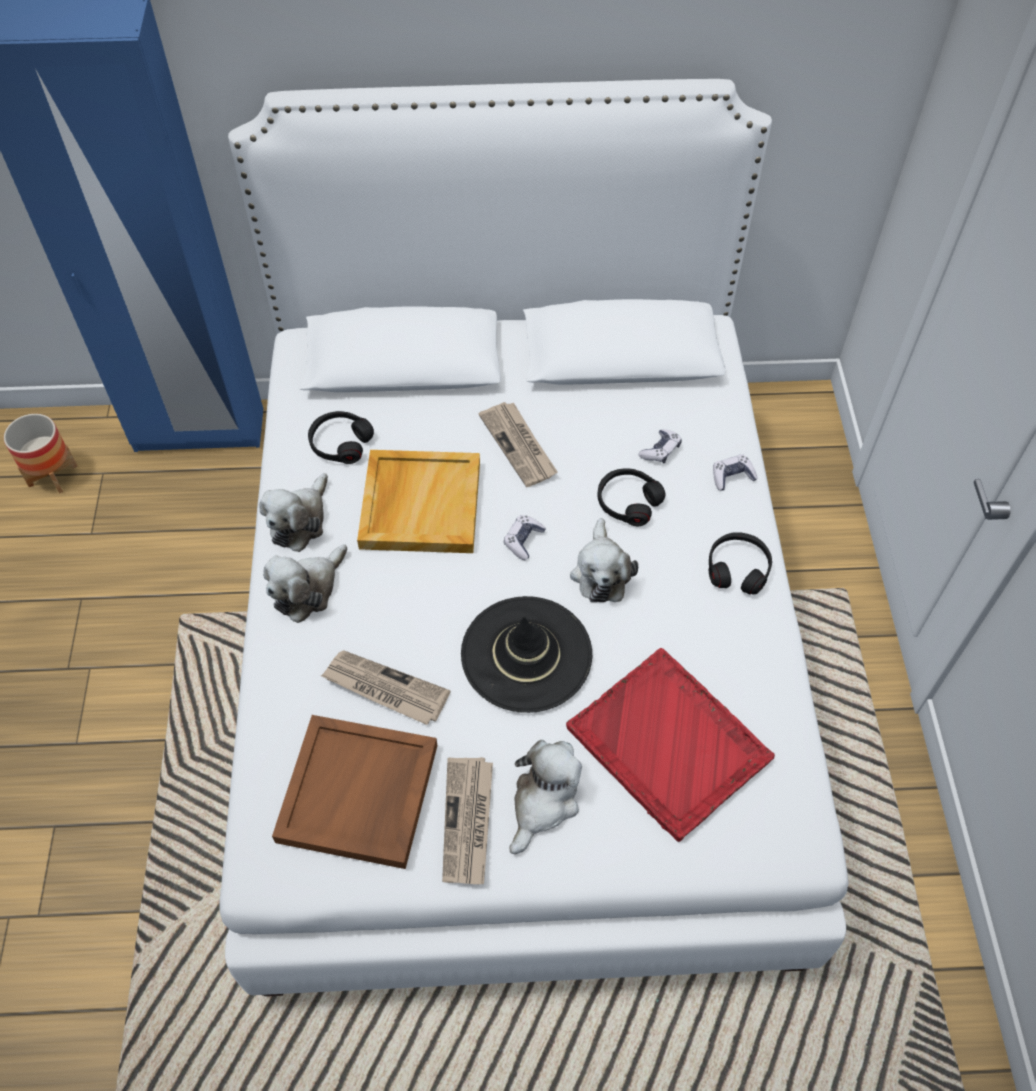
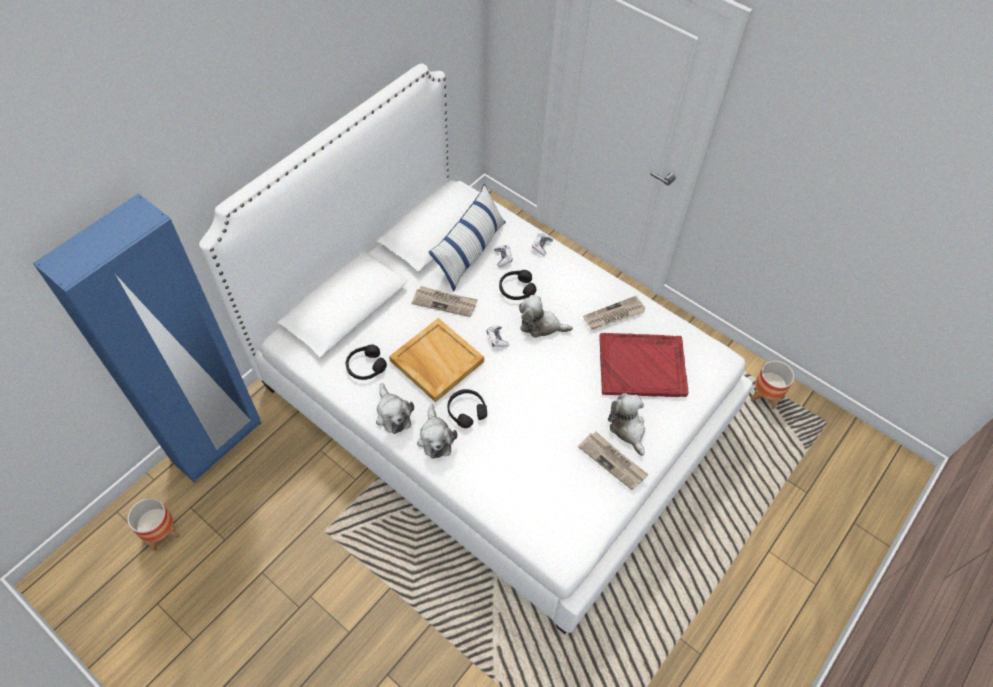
camera: 50 degrees left, 0 degrees up
(359, 794) = (563, 492): brown tray -> none
(385, 689) = (521, 445): newspaper -> newspaper (614, 315)
(526, 654) = (555, 381): black hat -> none
(601, 572) = (541, 325): plush toy -> plush toy turned 150 degrees clockwise
(628, 410) = (470, 251): none -> pillow
(738, 568) = (586, 280): black headphones -> black headphones (466, 410)
(912, 997) = (764, 396): none -> planter

